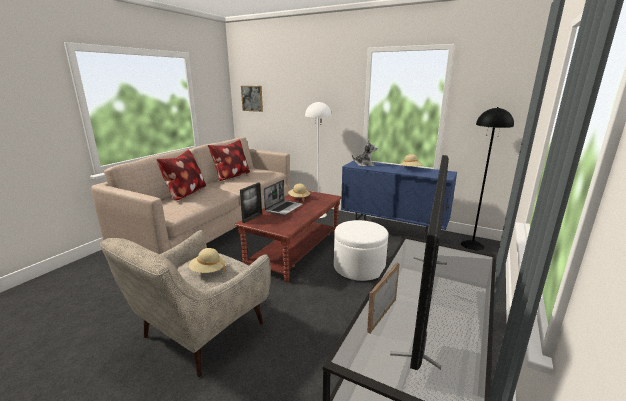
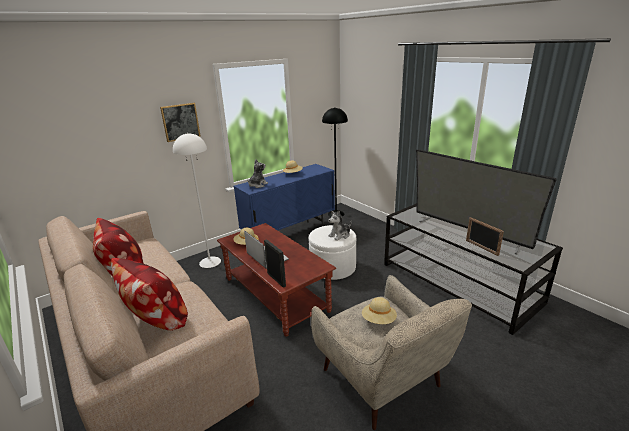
camera: 65 degrees left, 5 degrees up
(252, 98) = (37, 152): picture -> picture (180, 122)
(361, 232) = (340, 235): none -> plush toy

